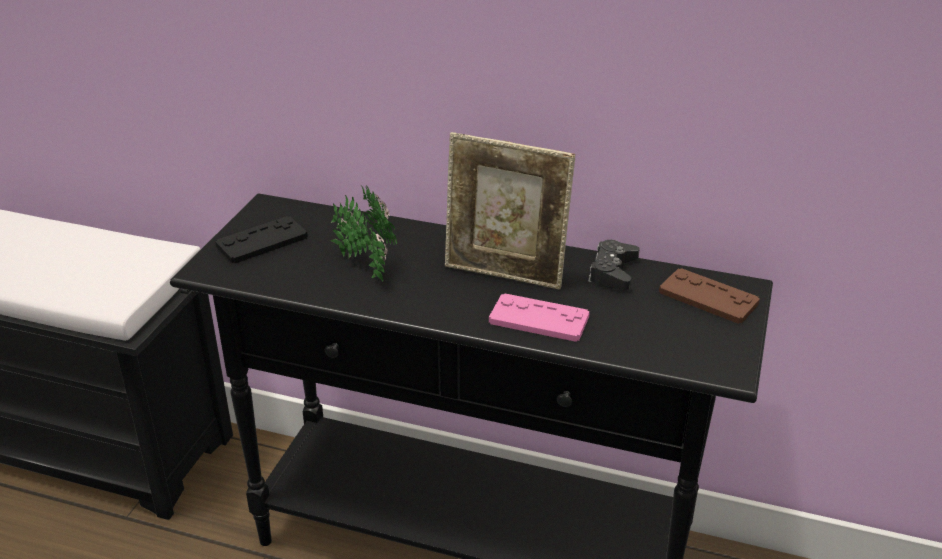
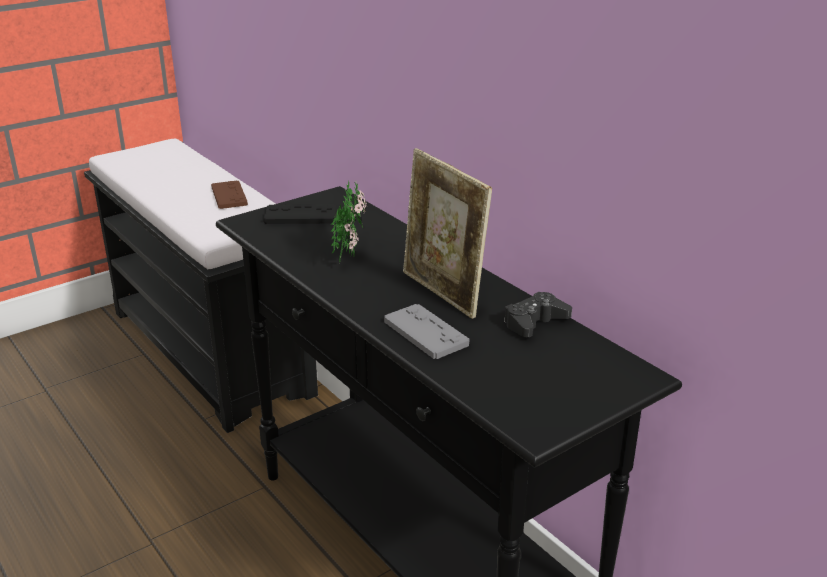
camera: 35 degrees right, 5 degrees down
(539, 319) = (425, 333): pink game controller -> grey game controller
(708, 297) = (595, 370): brown game controller -> brown game controller (229, 196)

